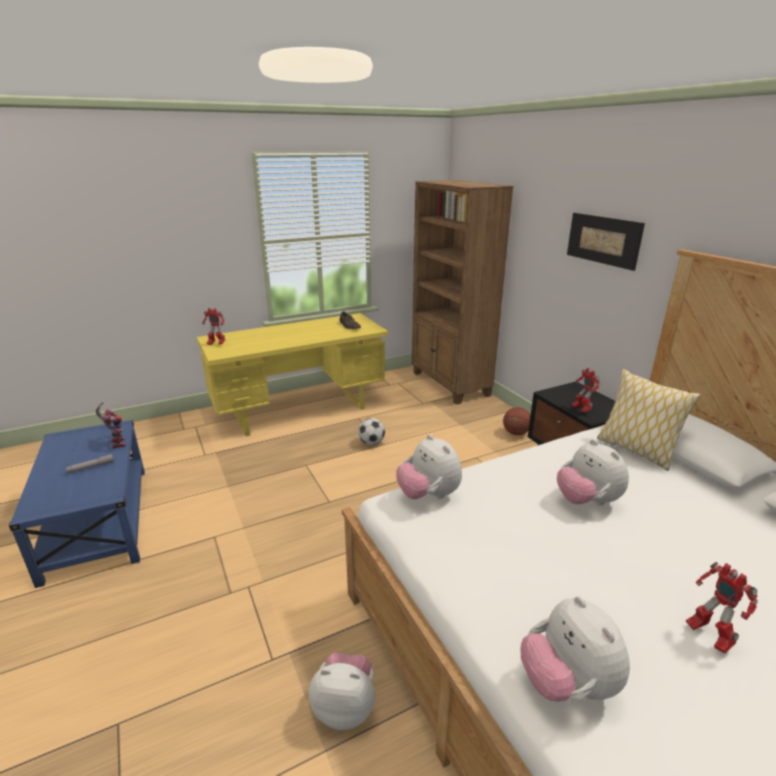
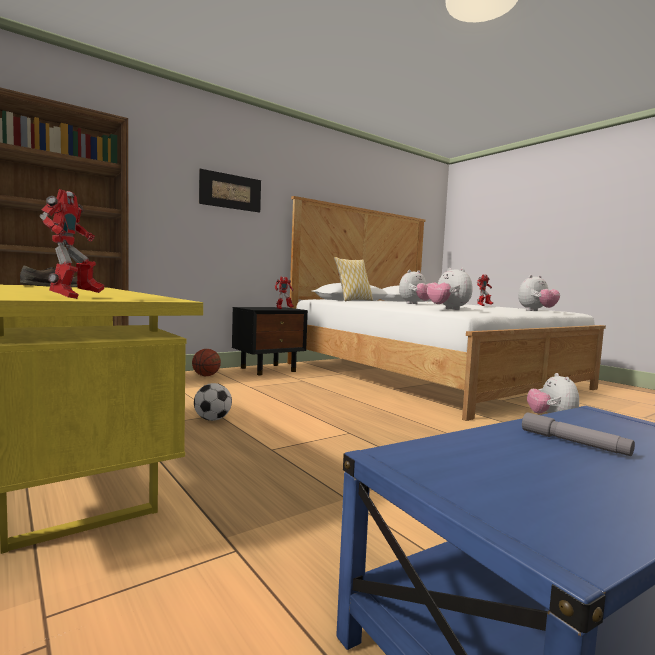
camera: 100 degrees left, 20 degrees down
(116, 443) = (466, 442): toy robot -> none
(428, 495) = (448, 309): plush toy -> plush toy turned 105 degrees clockwise

